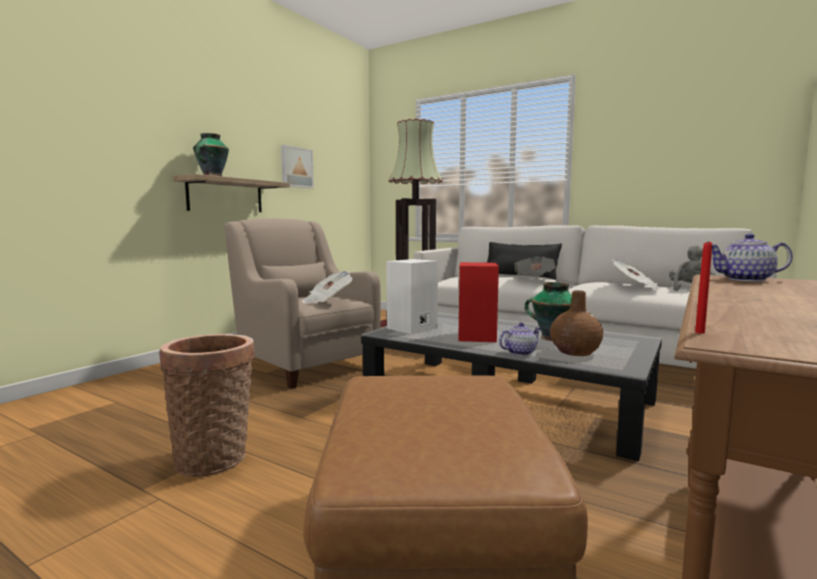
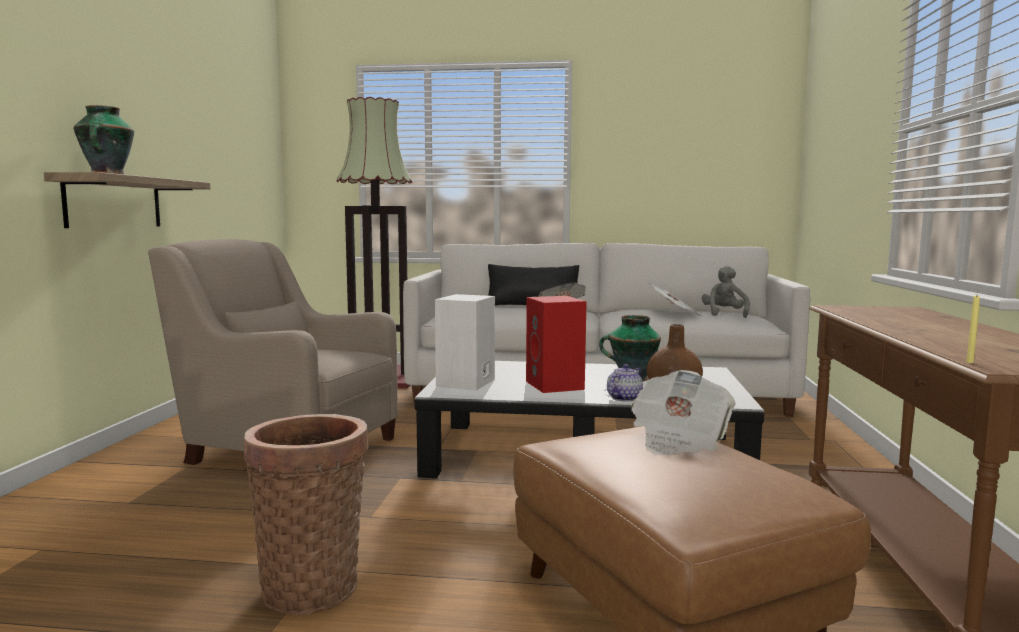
camera: 25 degrees left, 0 degrees up
(296, 167) = (199, 156): picture -> none
(327, 301) = (336, 356): newspaper -> newspaper (678, 440)
(700, 332) = (970, 362): red candle -> yellow candle
(745, 279) = (864, 309): teapot -> none

